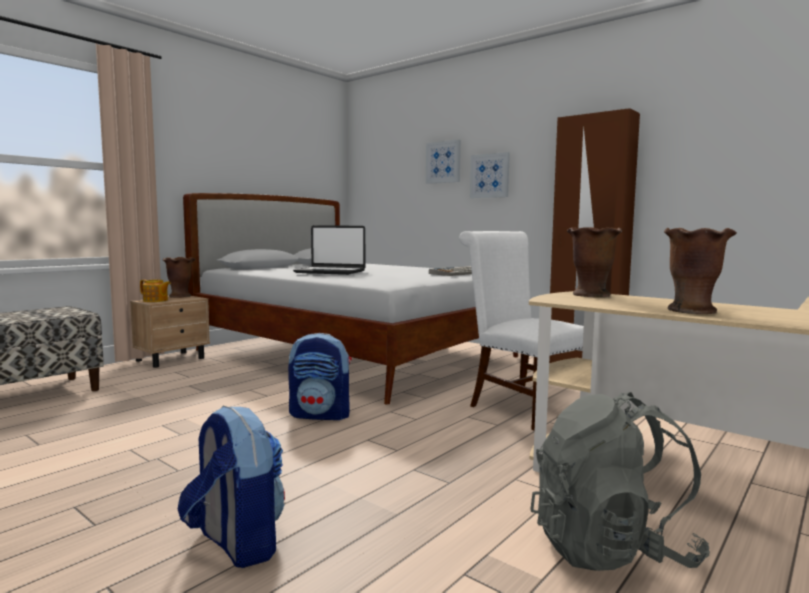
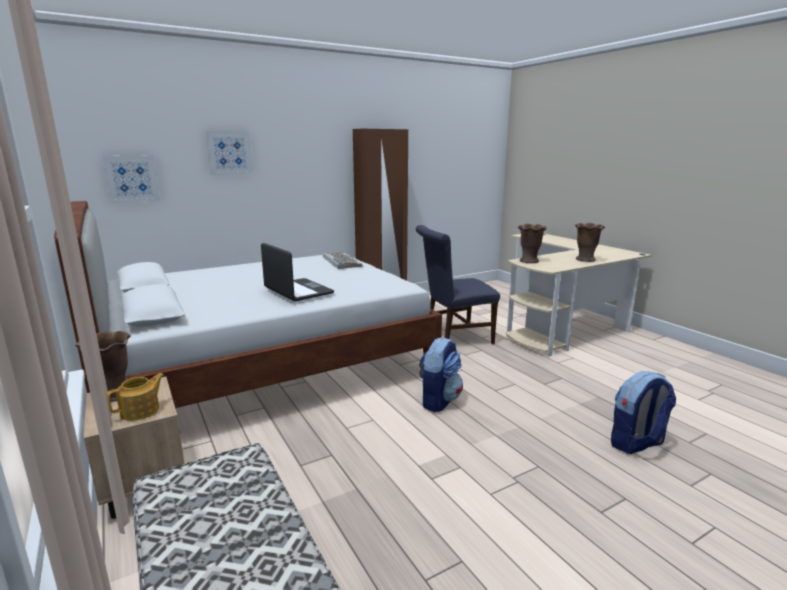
camera: 70 degrees left, 10 degrees up
(330, 272) = (297, 291): laptop -> laptop turned 75 degrees counterclockwise
(490, 176) = (284, 168): picture -> picture (132, 178)
(522, 407) = (453, 337): white chair -> blue chair
(611, 549) = (622, 361): grey backpack -> none

